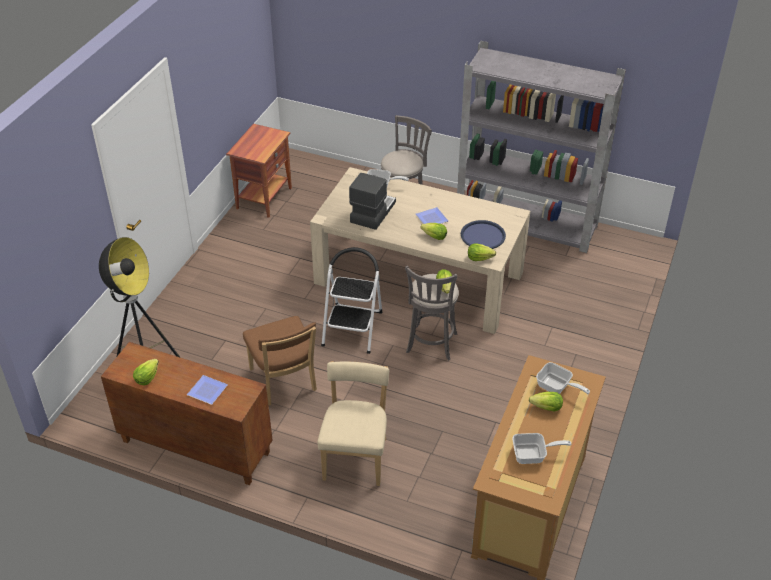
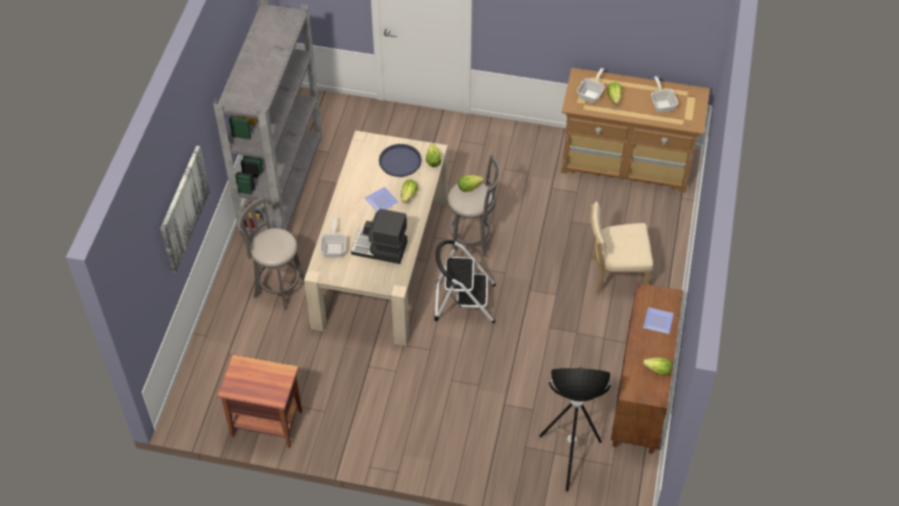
camera: 100 degrees left, 10 degrees up
(284, 382) = (546, 343): brown chair -> none
(398, 61) = (184, 208): none -> picture

